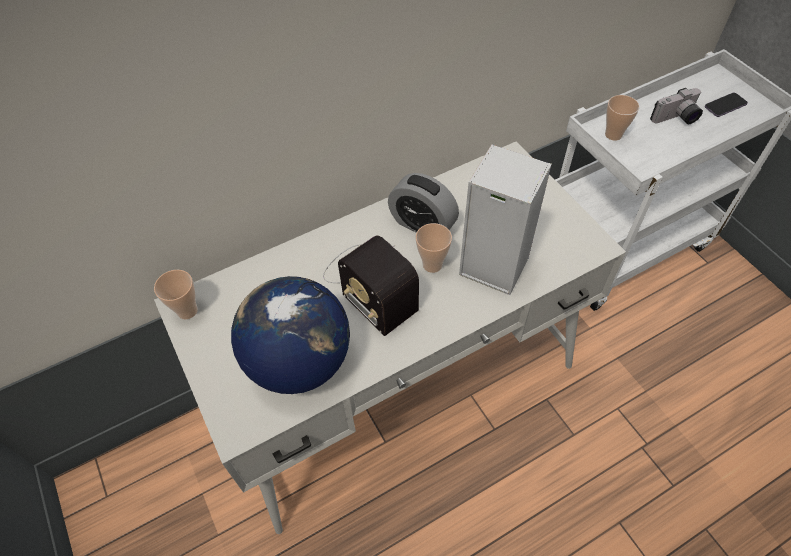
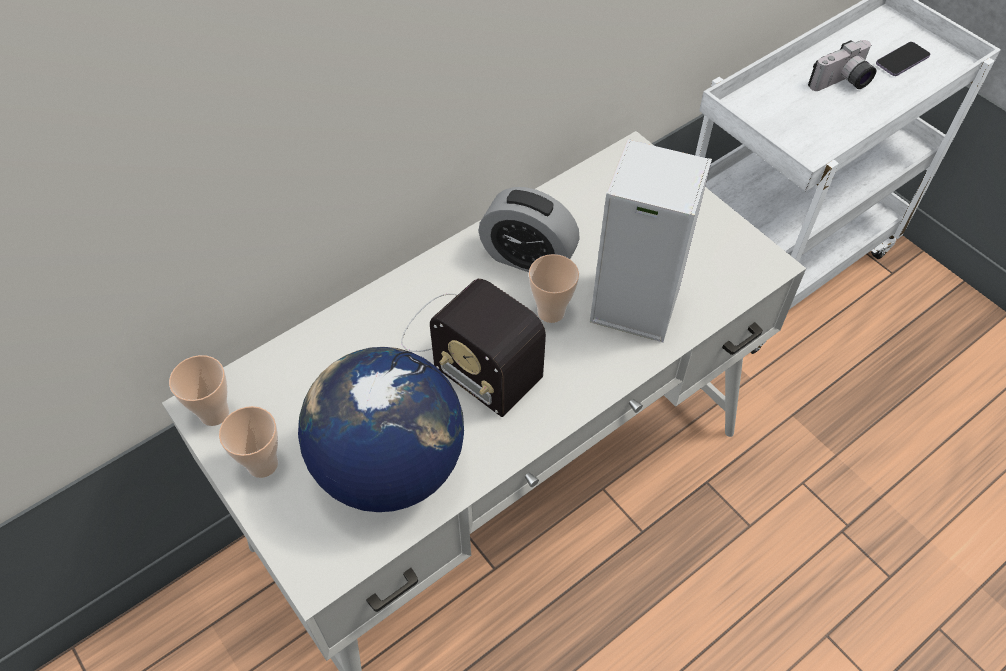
camera: 10 degrees left, 0 degrees up
(613, 135) = (763, 111): cup -> cup (262, 464)

